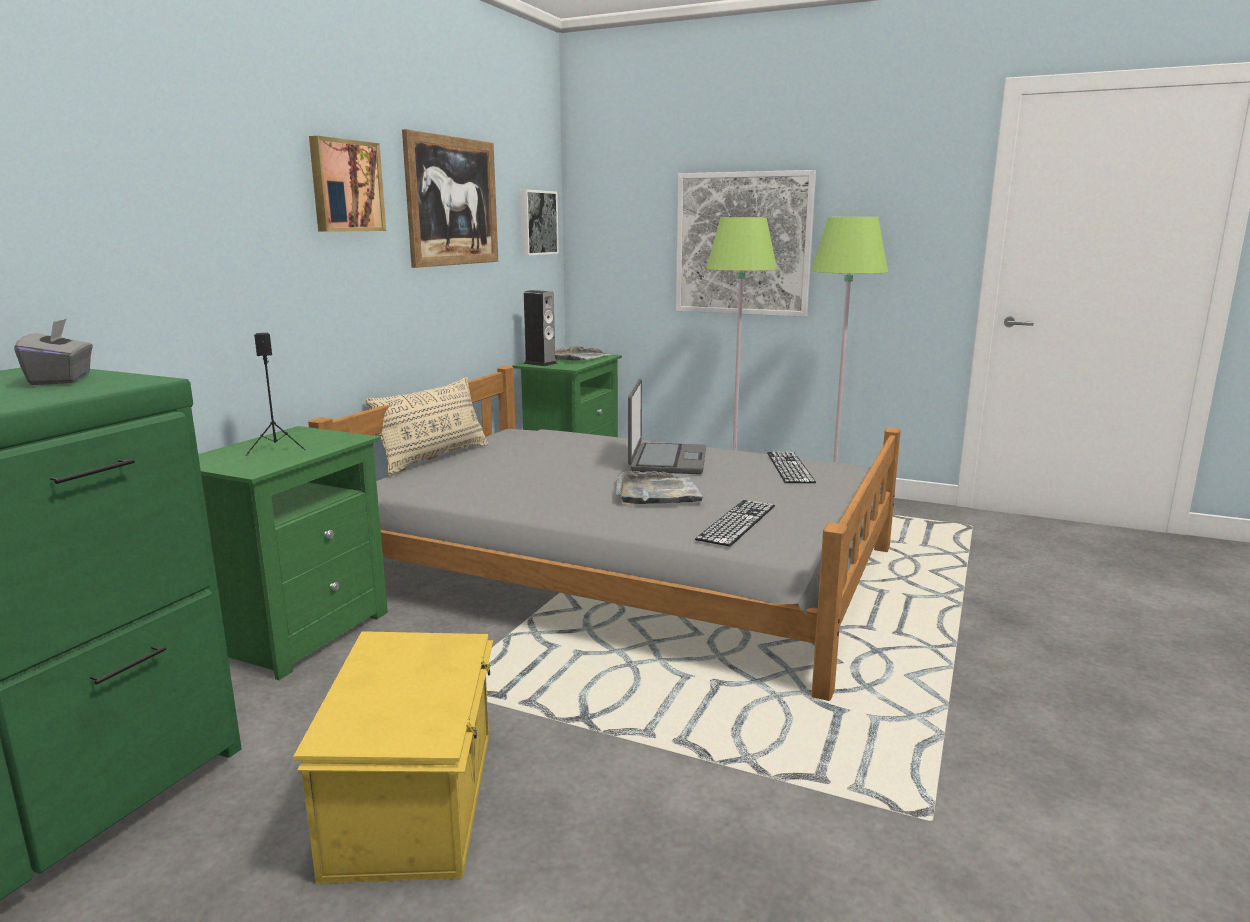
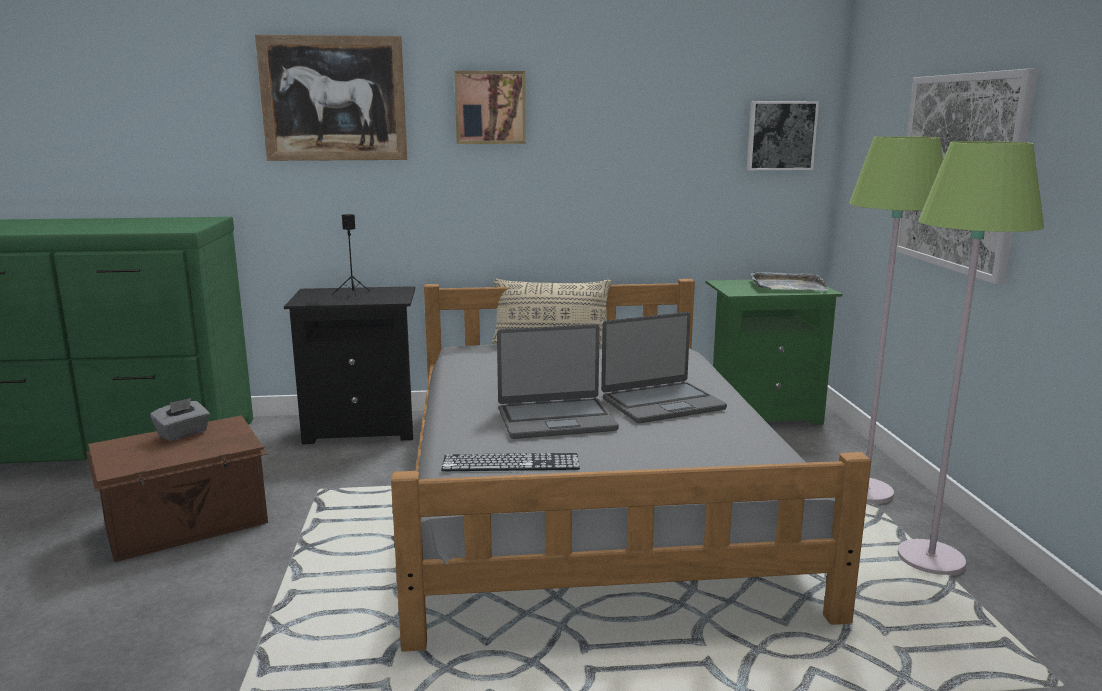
camera: 60 degrees right, 0 degrees up
(62, 379) = (181, 224): grey tissue box -> grey tissue box (183, 433)
(299, 633) = (363, 428): green nightstand -> black nightstand
(417, 799) = (188, 524): yellow storage box -> brown storage box
(452, 201) = (631, 116): picture -> picture (334, 99)
(540, 363) = (732, 284): speaker -> none
(657, 492) = (556, 419): grey tray -> laptop
(789, 467) = (729, 454): keyboard -> none

